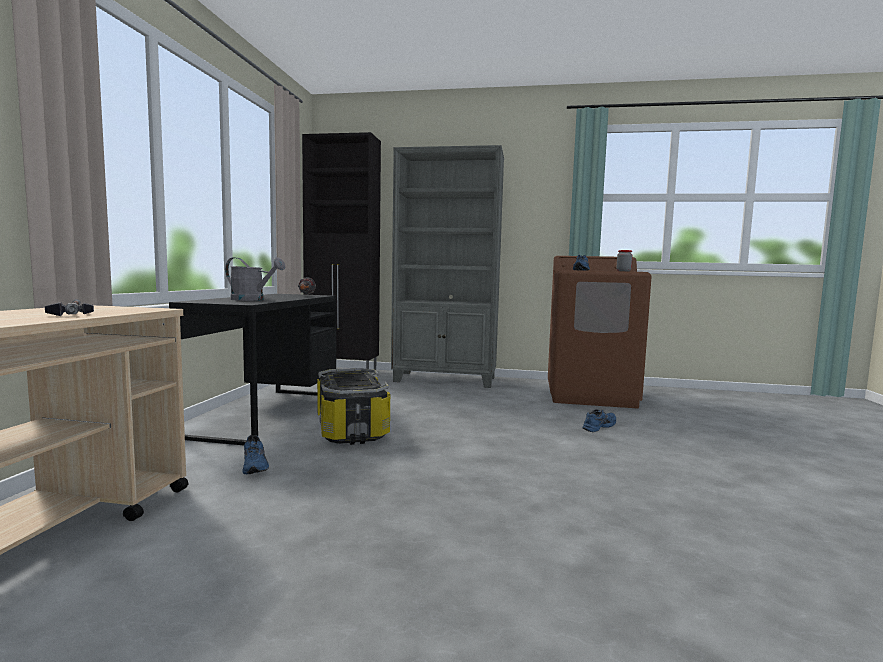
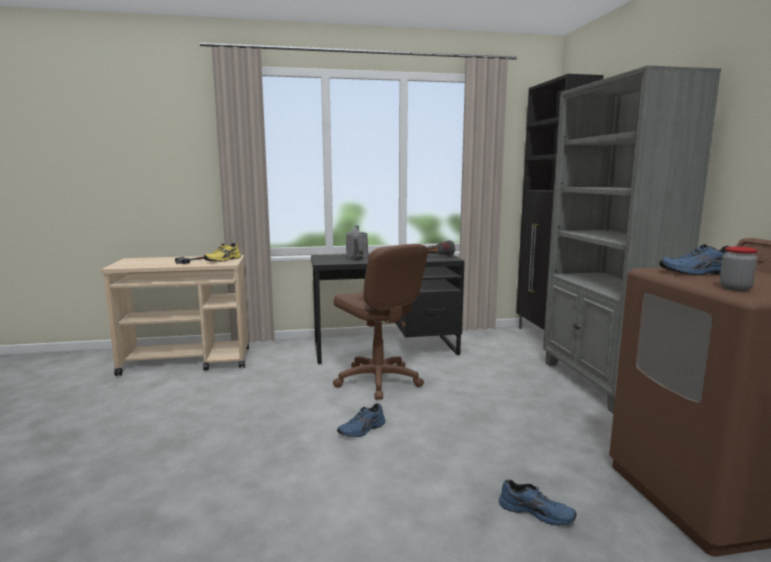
camera: 70 degrees right, 5 degrees up
(112, 308) = (224, 260): none -> yellow shoe
(256, 465) = (285, 373): blue shoe -> blue shoe (362, 430)
(352, 429) = (378, 381): storage box -> brown office chair

